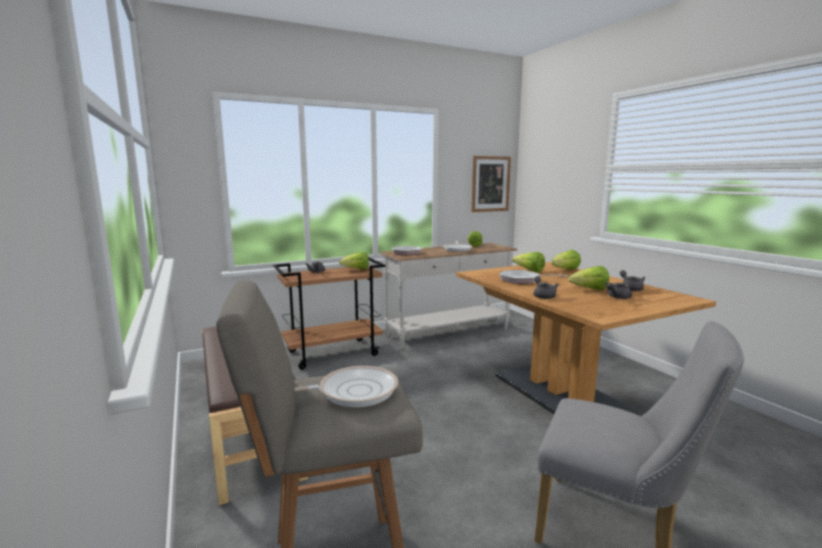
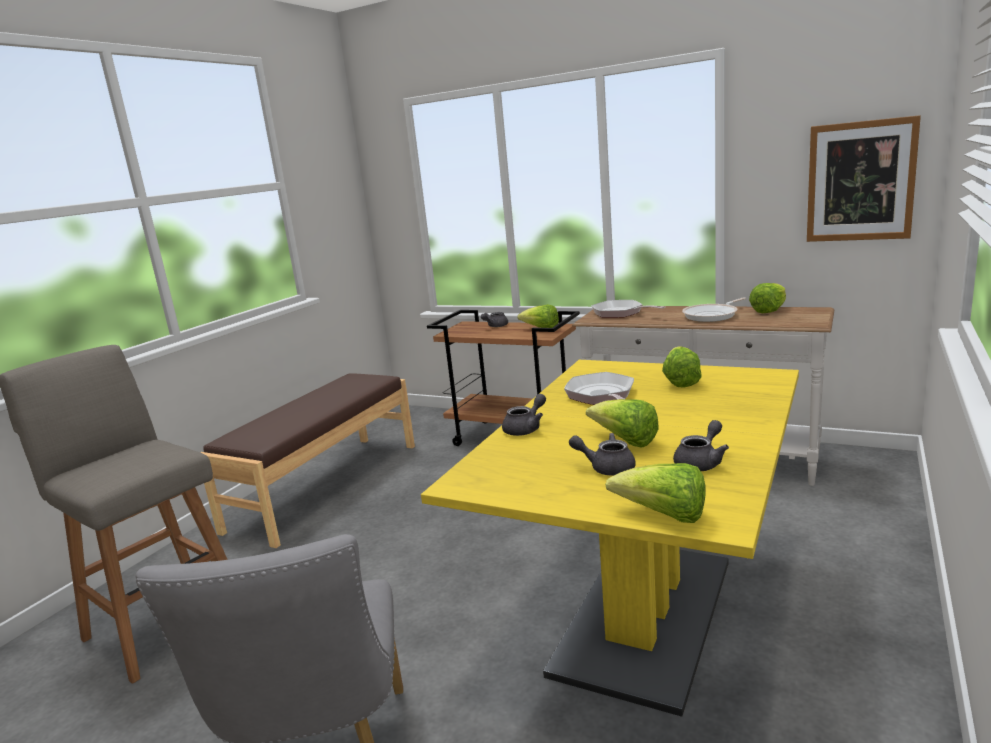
camera: 55 degrees right, 5 degrees up
(353, 391) = (126, 462): frying pan -> none
(560, 394) = (645, 615): brown dining table -> yellow dining table
(565, 270) = (750, 393): lettuce -> lettuce (663, 516)

